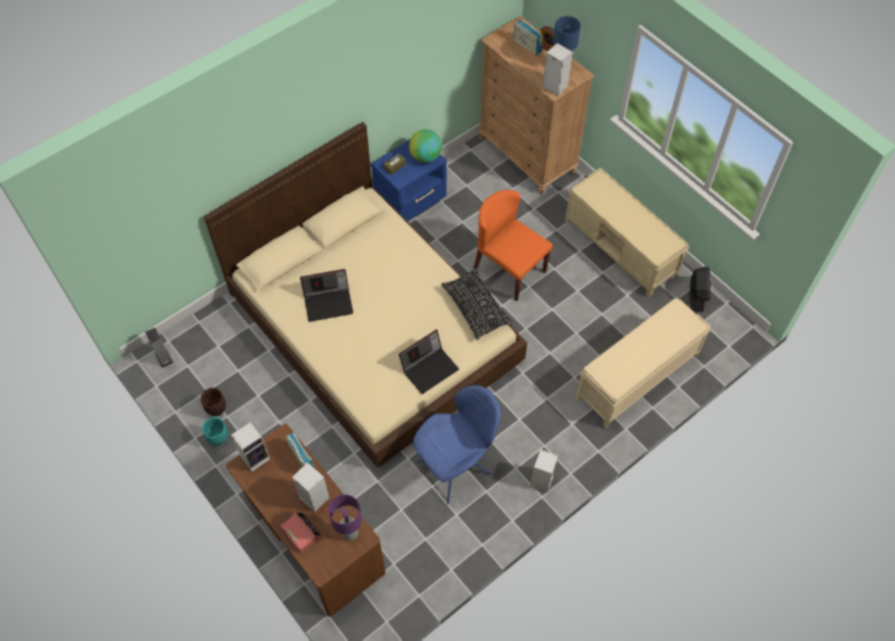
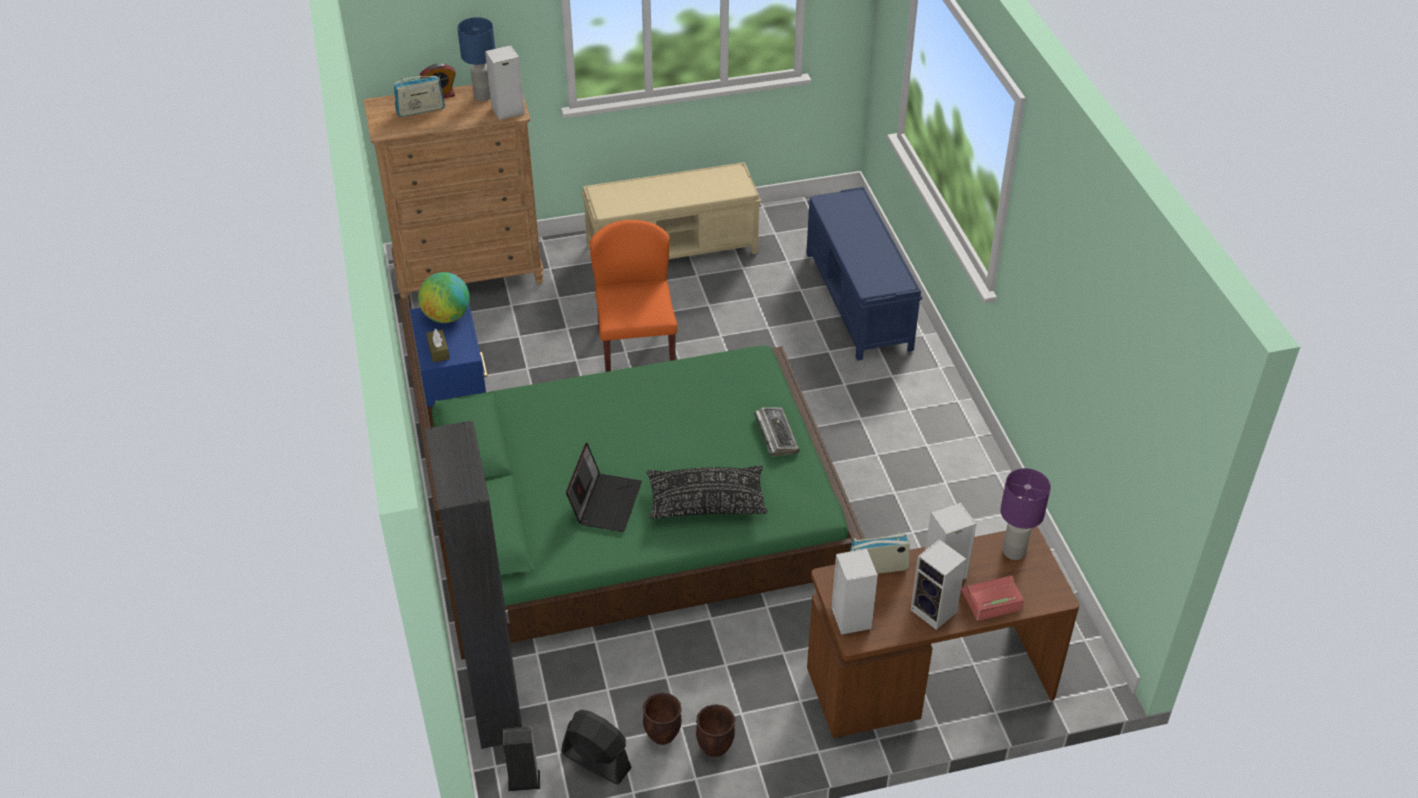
camera: 65 degrees left, 15 degrees down
(207, 323) = (495, 704): none -> black wardrobe
(218, 439) = (715, 748): turquoise planter -> brown planter
(374, 326) = (632, 510): beige bed -> green bed
(429, 368) = (776, 434): laptop -> keyboard
(456, 466) = (896, 498): blue chair -> none
(476, 308) = (711, 363): black pillow -> black pillow (706, 502)
(509, 270) = (636, 352): orange chair -> orange chair turned 105 degrees clockwise
(542, 482) = (956, 428): speaker -> speaker (935, 611)
(636, 376) = (858, 301): beige bench -> blue bench
(696, 295) = (780, 216): black fan -> black fan (596, 760)

